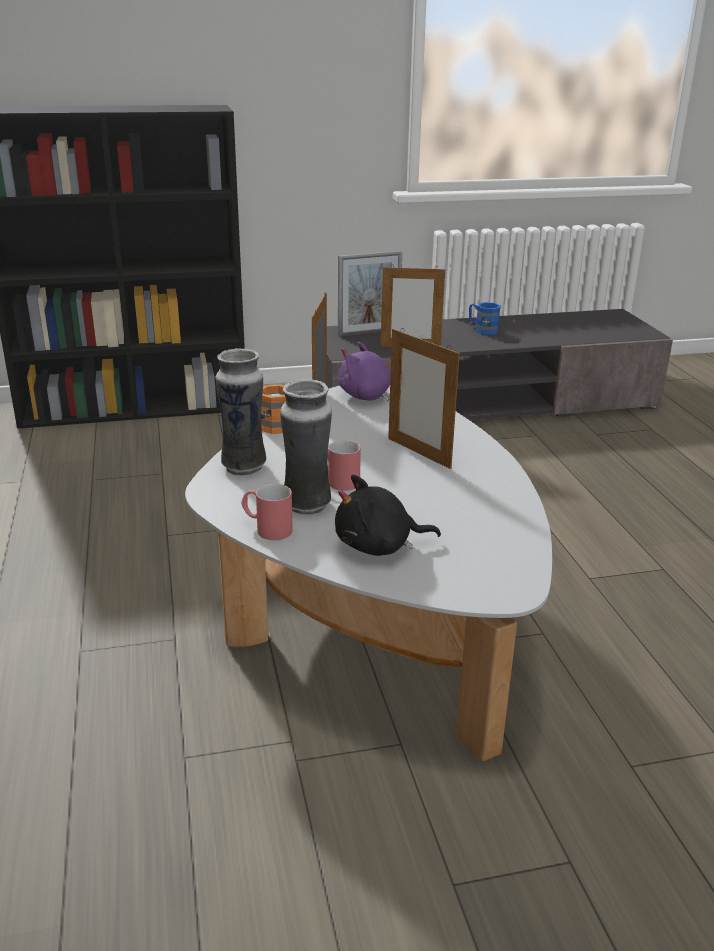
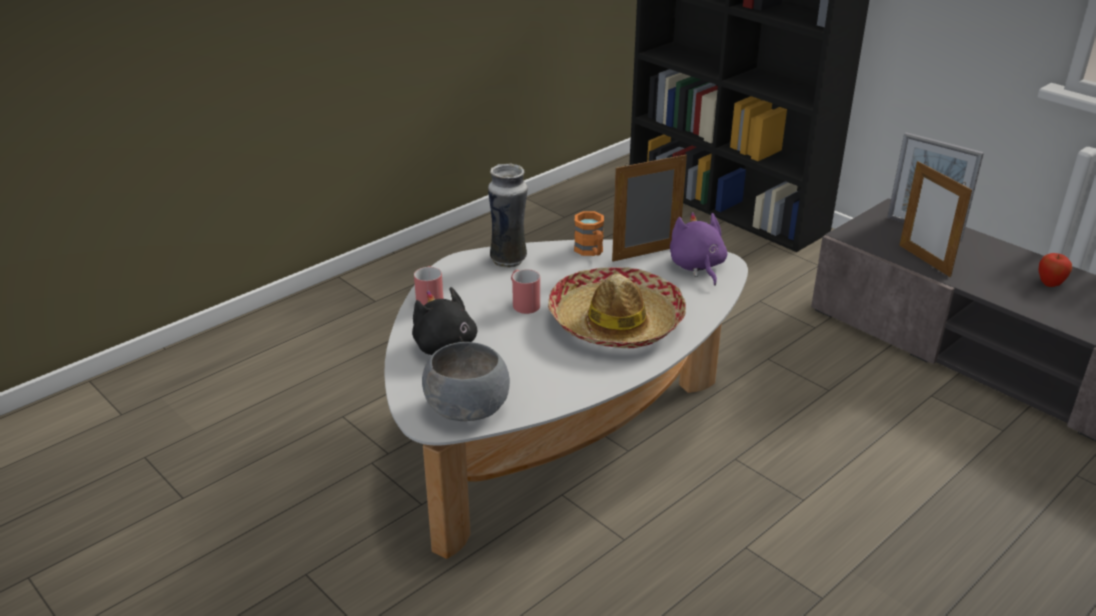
camera: 60 degrees right, 5 degrees up
(307, 506) = (476, 303): vase -> none
(419, 453) = (616, 322): picture frame -> hat
(482, 329) = (1050, 284): blue mug -> apple
(501, 564) = (469, 409): none -> grey bowl

